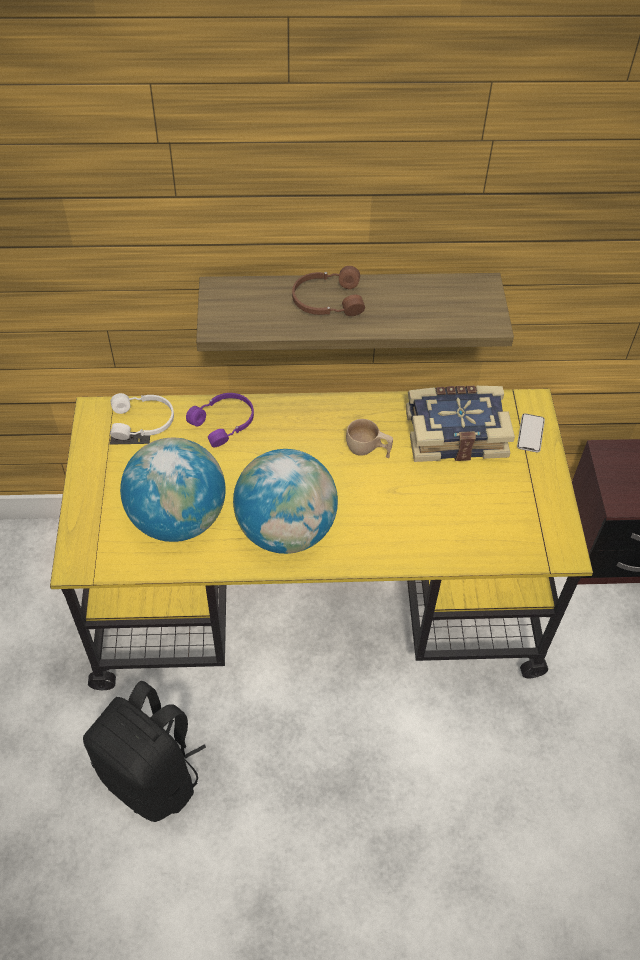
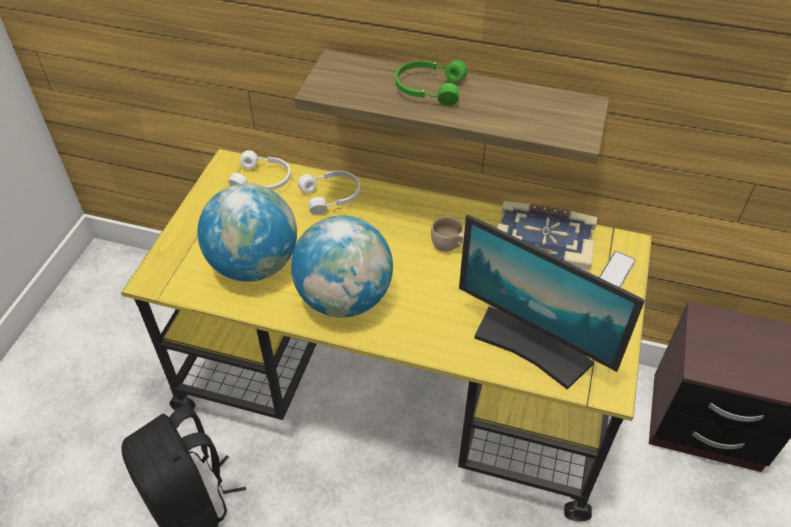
camera: 20 degrees right, 5 degrees down
(224, 423) = (332, 196): purple headphones -> white headphones
(327, 300) = (429, 88): brown headphones -> green headphones
(482, 528) = (532, 345): none -> monitor

